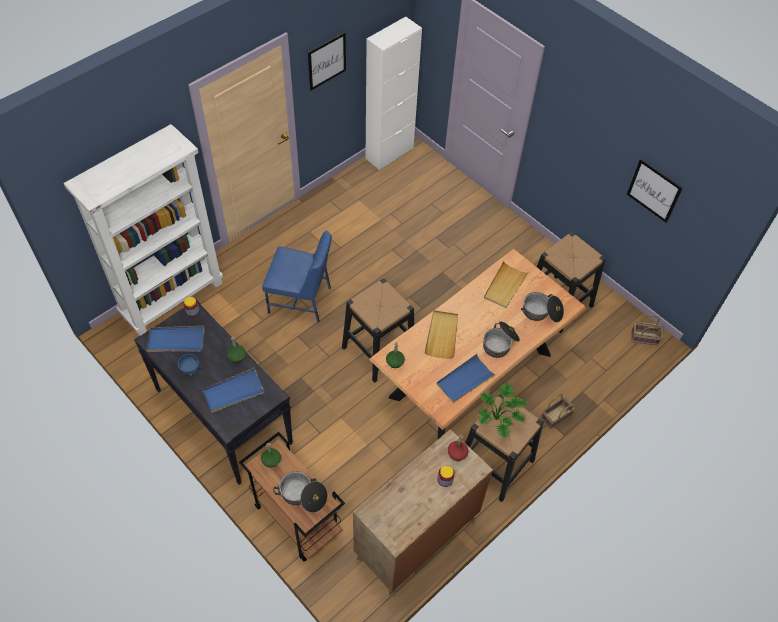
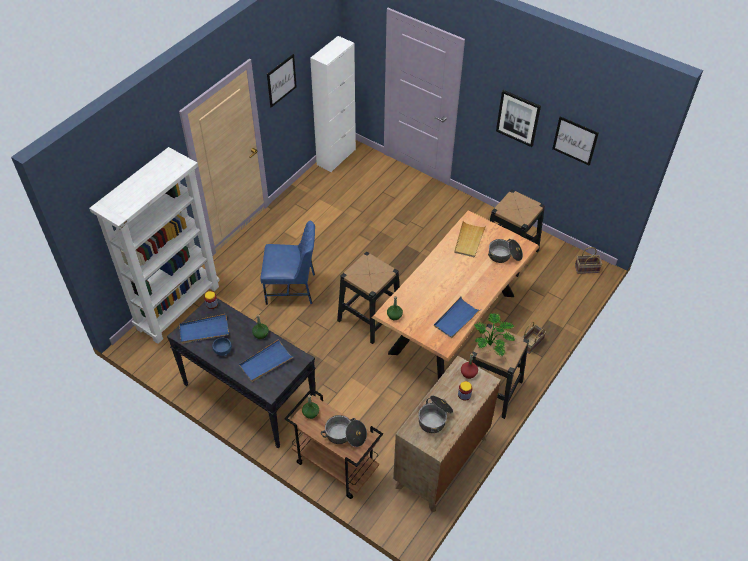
camera: 10 degrees left, 5 degrees down
(442, 335) = (428, 287): beige tray -> none
(500, 344) = (477, 286): cooking pot -> cooking pot (435, 418)
(593, 150) = (518, 118): none -> picture

